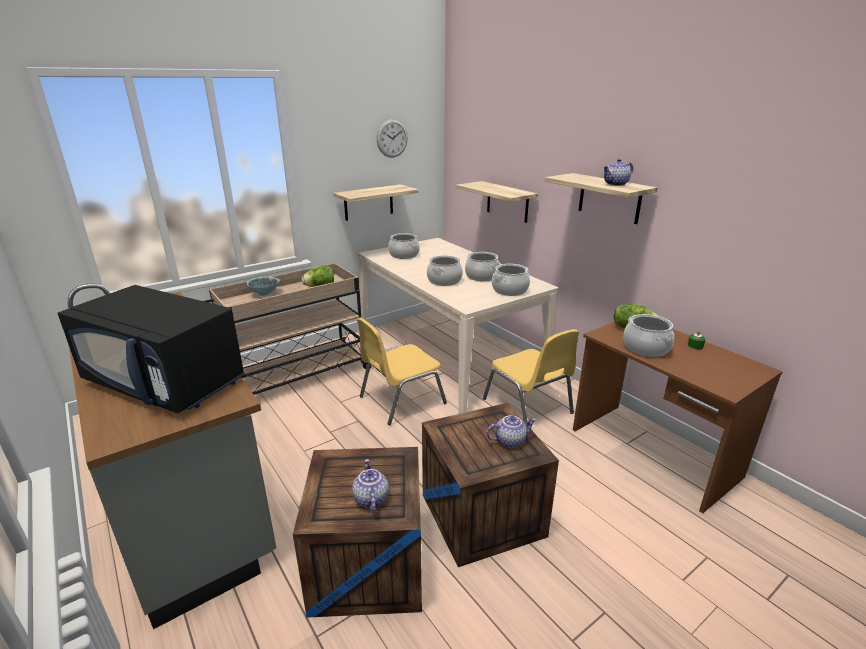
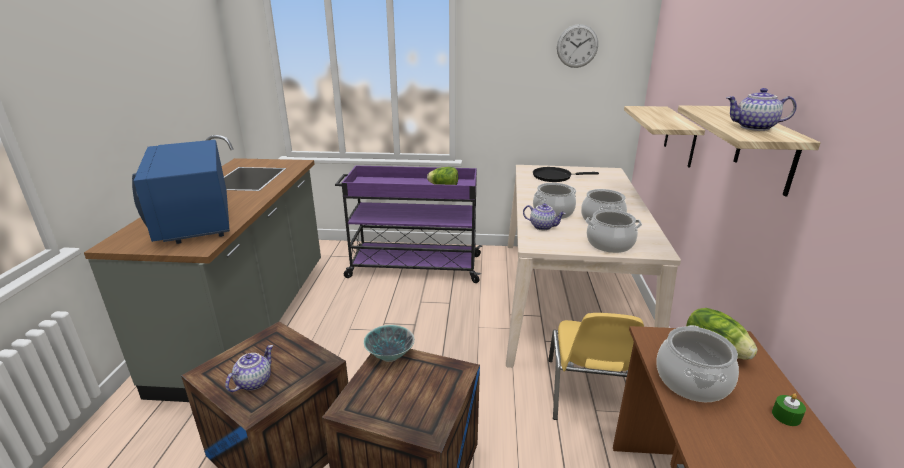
camera: 40 degrees right, 0 degrees up
(166, 382) = (195, 220): black microwave -> blue microwave
(265, 294) = (396, 181): bowl -> bowl (389, 356)
(296, 377) = (413, 266): beige cart -> purple cart
(368, 202) = (537, 114): shelf -> none
(400, 400) = (469, 323): yellow chair -> none
(403, 255) = (554, 177): cooking pot -> black frying pan
(510, 441) = (424, 403): teapot -> teapot (543, 226)

